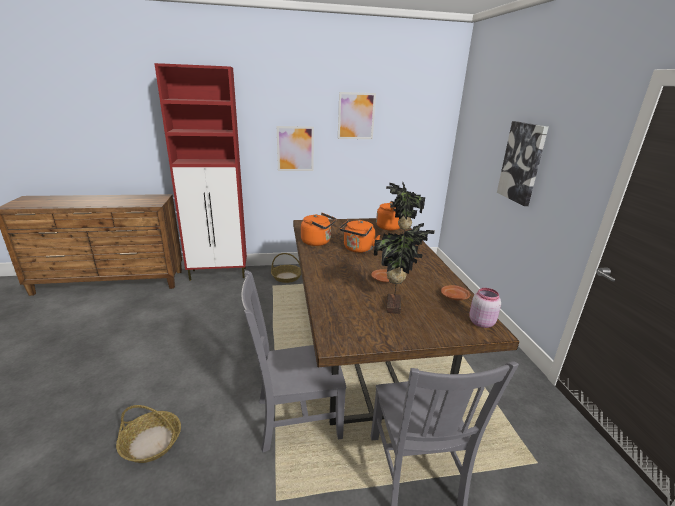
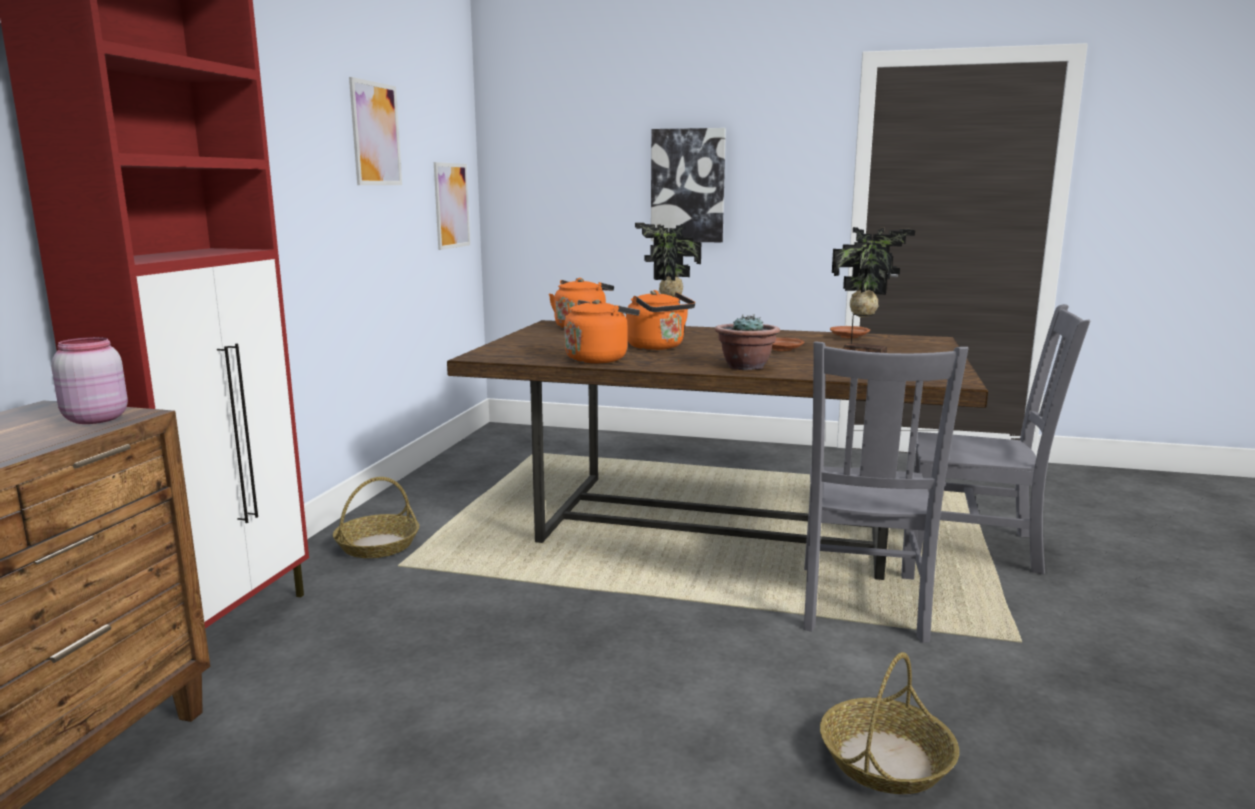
camera: 65 degrees left, 10 degrees down
(295, 149) = (298, 213): picture -> picture (451, 205)
(326, 275) = (745, 367): none -> potted plant
(480, 322) = (914, 339): pink jar -> pink jar (94, 419)

